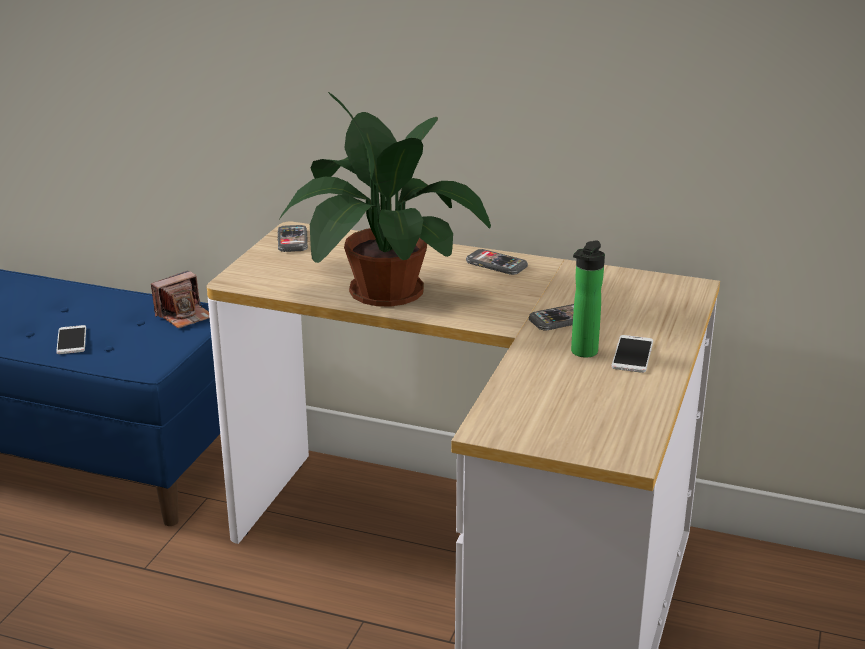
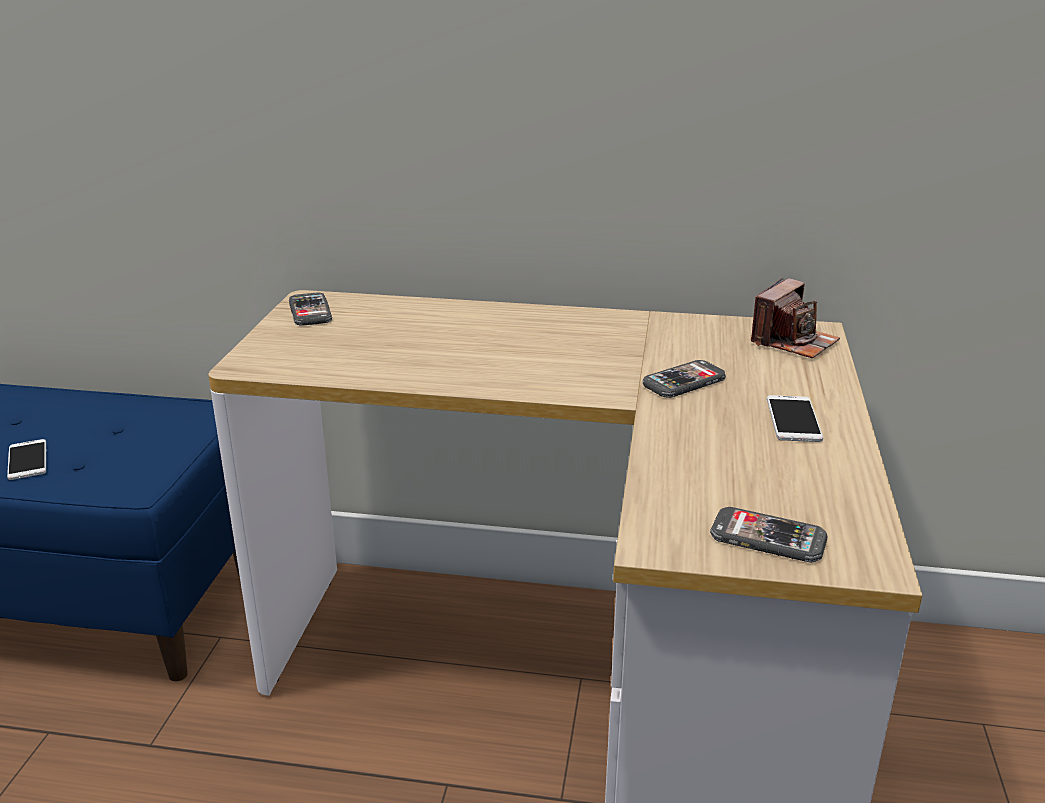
camera: 10 degrees left, 0 degrees up
(184, 315) = (174, 416): camera -> camera (793, 342)
(379, 289) = (439, 362): potted plant -> none
(496, 264) = (572, 322): phone -> phone (768, 538)
(582, 353) = (731, 423): bottle -> none

